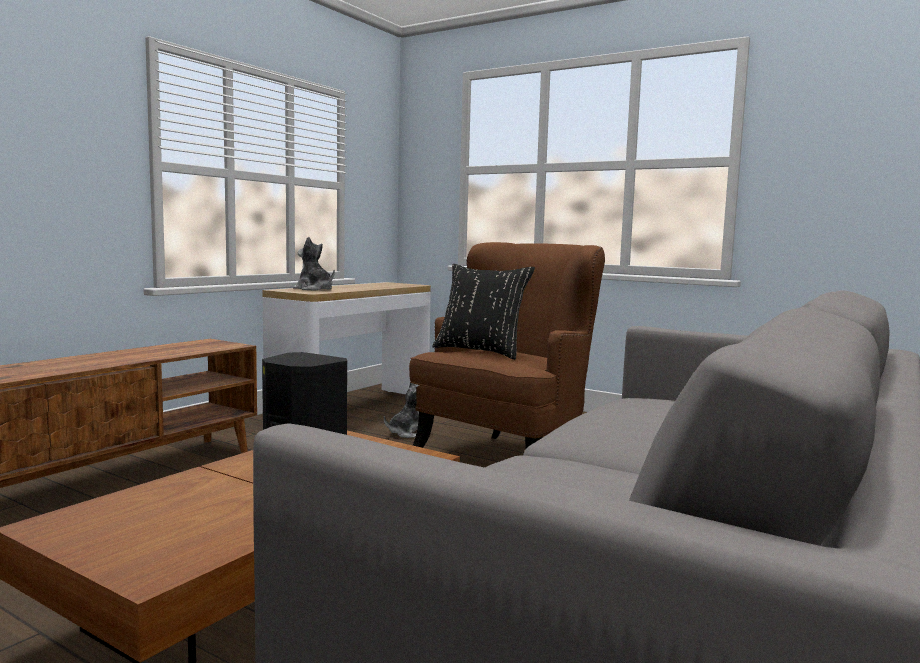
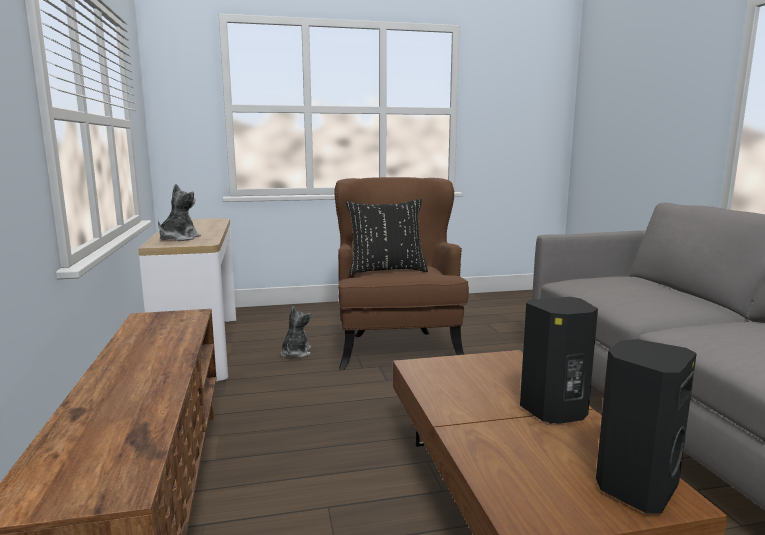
camera: 45 degrees left, 5 degrees up
(159, 554) = (634, 487): none -> black speaker
(314, 289) = (179, 238): plush toy -> plush toy turned 120 degrees clockwise

